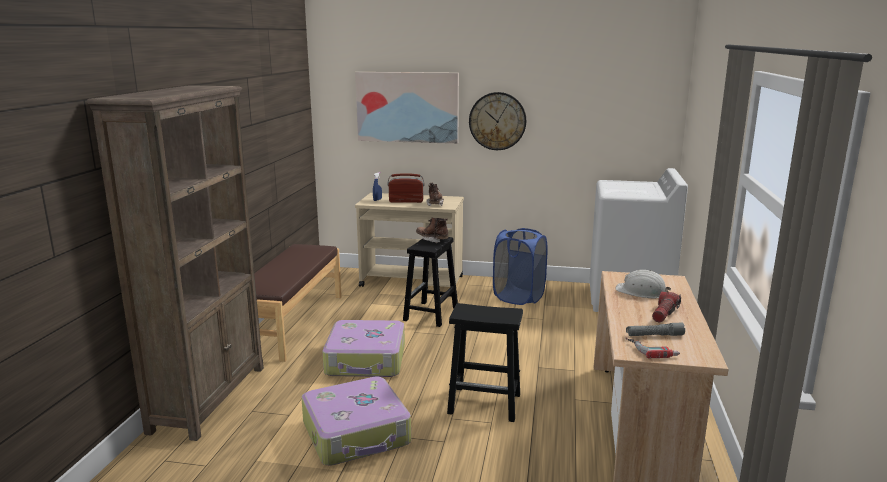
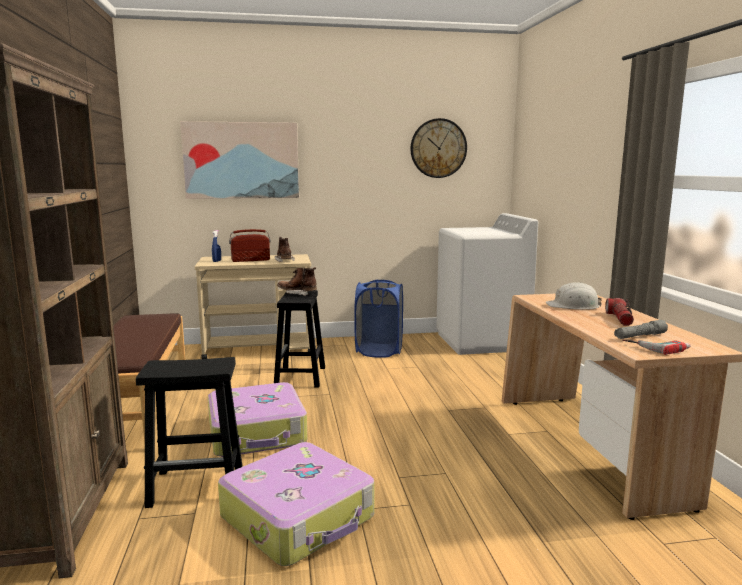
camera: 20 degrees left, 5 degrees down
(486, 404) = (424, 454): black stool -> black stool (198, 485)
(497, 121) = (339, 173): wall clock -> wall clock (438, 148)

